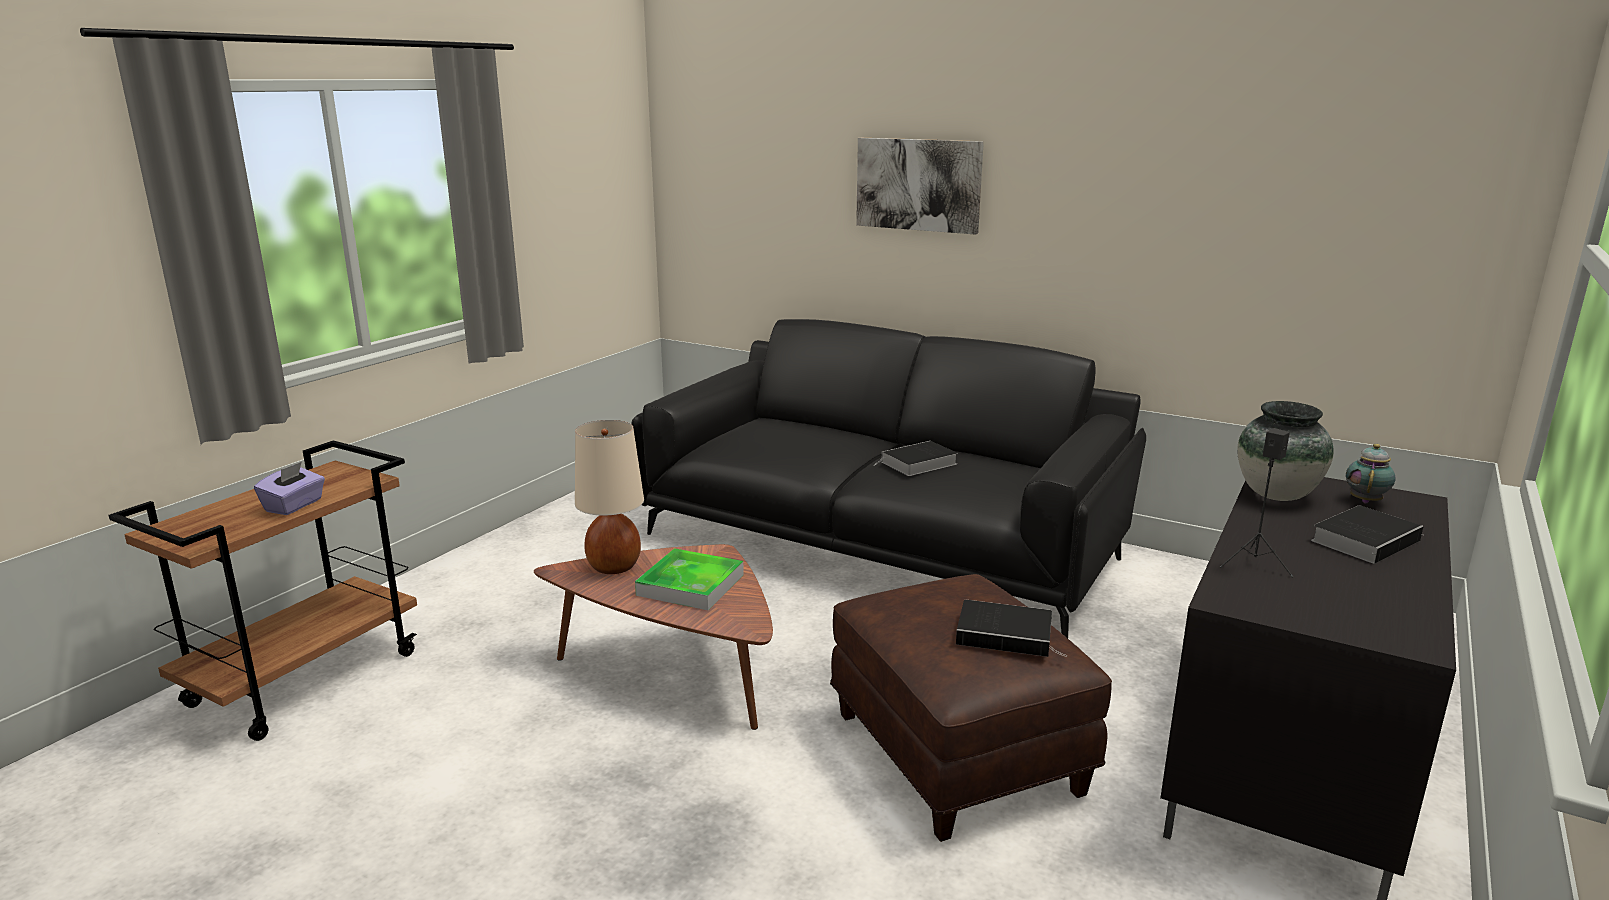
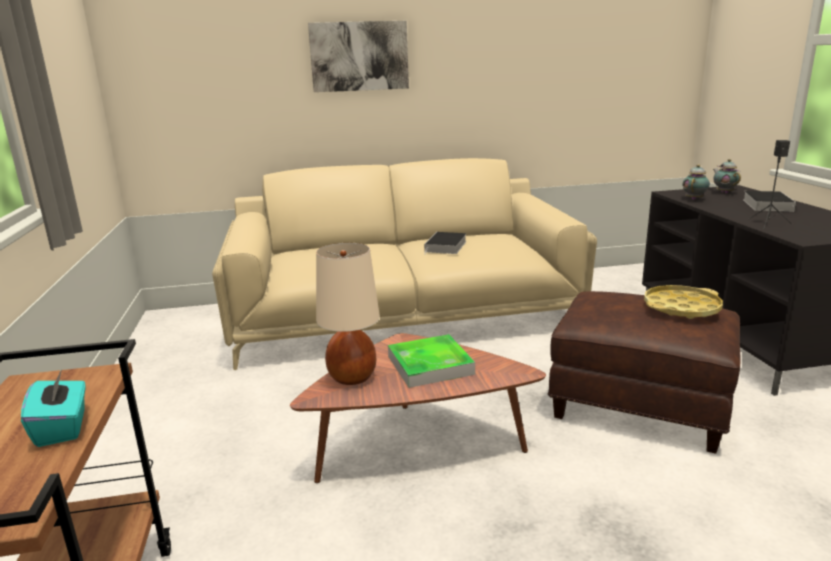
camera: 40 degrees left, 0 degrees up
(294, 506) = (63, 428): purple tissue box -> turquoise tissue box
(883, 543) = (404, 317): black sofa -> beige sofa
(1007, 634) = (681, 308): book -> yellow tray
(1276, 495) = (694, 199): vase -> teapot

